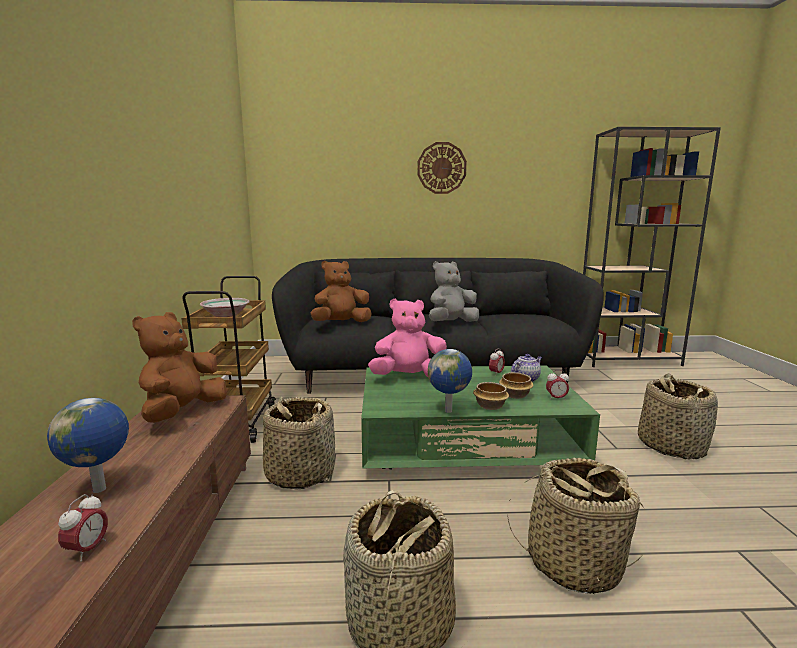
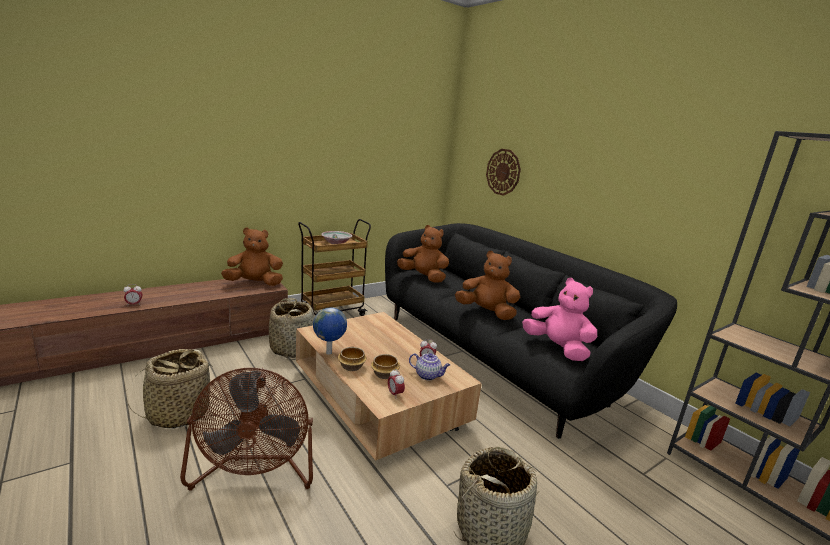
camera: 55 degrees right, 5 degrees up
(101, 489) = (175, 293): globe -> none
(409, 377) = (379, 329): pink plush toy -> pink plush toy (557, 348)
(441, 168) = (585, 158): wall clock -> wall clock (503, 172)
(451, 323) = (486, 312): grey plush toy -> brown plush toy
(465, 444) = (378, 398): green coffee table -> brown coffee table
(573, 563) = (251, 470): basket -> brown fan

